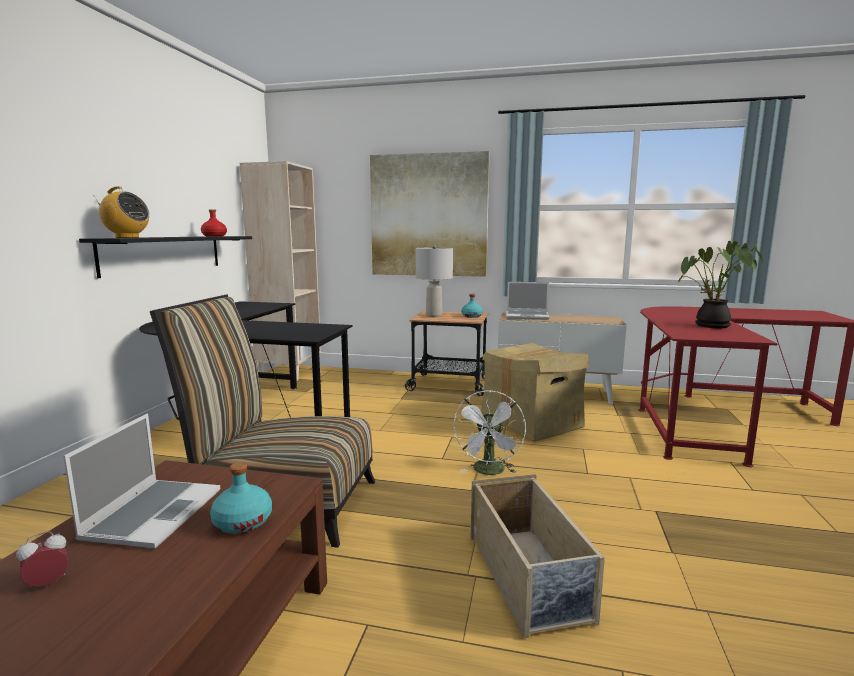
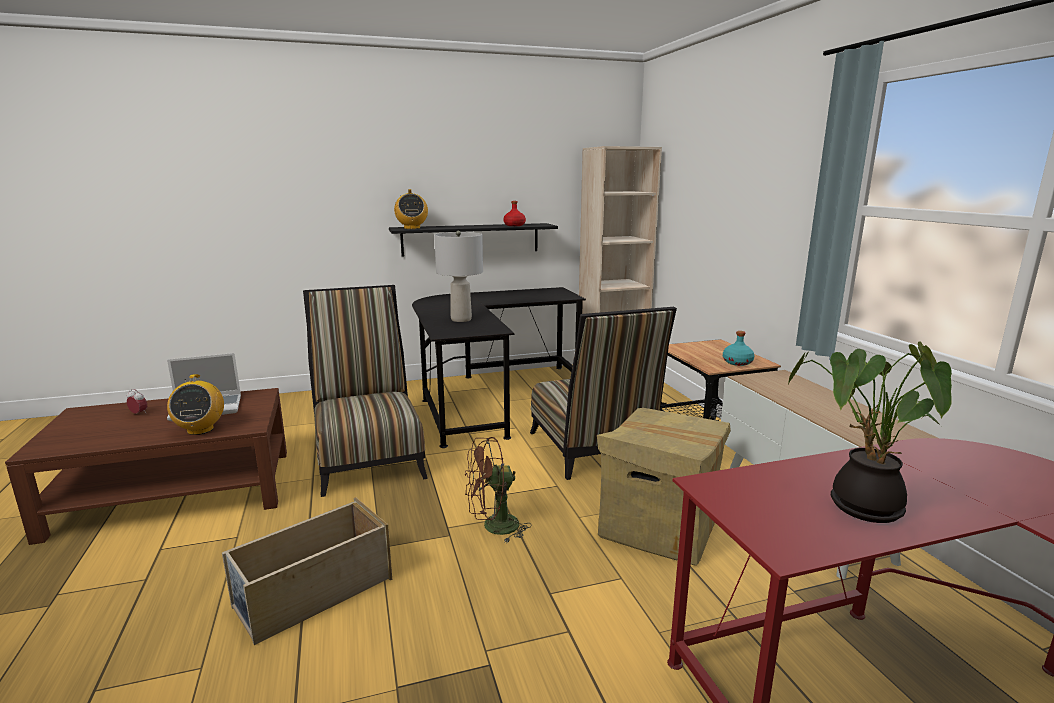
camera: 60 degrees right, 5 degrees up
(242, 522) = (200, 429): turquoise bottle -> radio
(417, 413) = (593, 452): none -> chair
(428, 215) = (747, 212): picture -> none
(434, 316) = (700, 348): grey table lamp -> grey table lamp (461, 319)
(489, 472) = (493, 527): white fan -> brown fan
(527, 316) = (784, 385): laptop -> none

